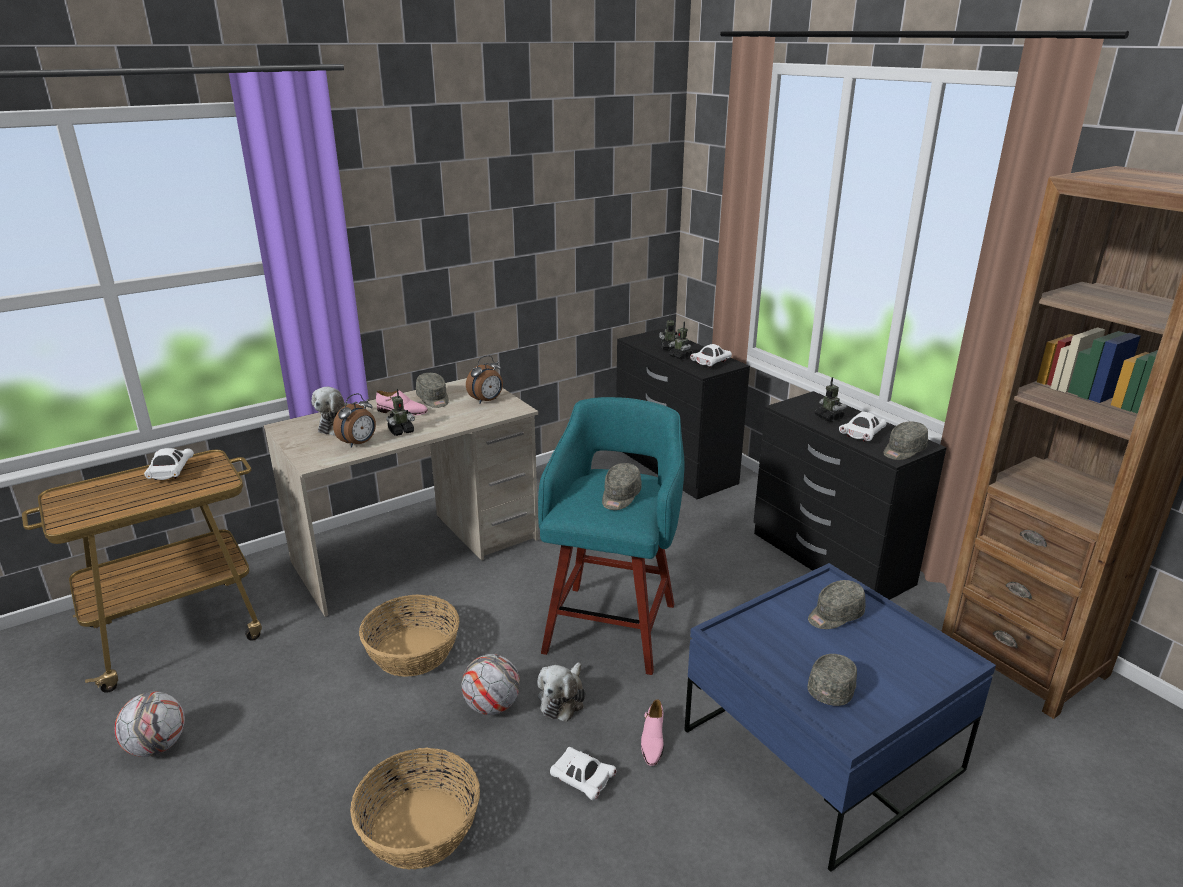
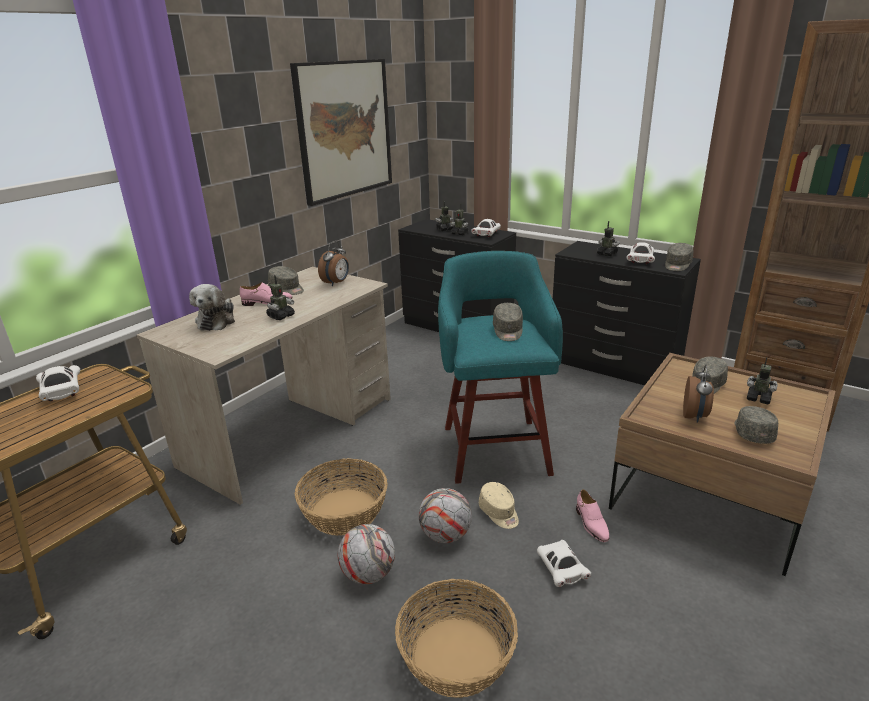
camera: 20 degrees left, 0 degrees up
(157, 746) = (138, 672): football -> football (368, 574)
(359, 443) = (249, 332): alarm clock -> alarm clock (695, 416)
(554, 222) = (344, 129): none -> picture
(563, 699) = (499, 513): plush toy -> beige cap
(582, 780) = (561, 570): white toy car -> white toy car turned 60 degrees clockwise
(820, 751) = (710, 494): blue coffee table -> brown coffee table
(884, 649) = (758, 398): none -> toy robot

